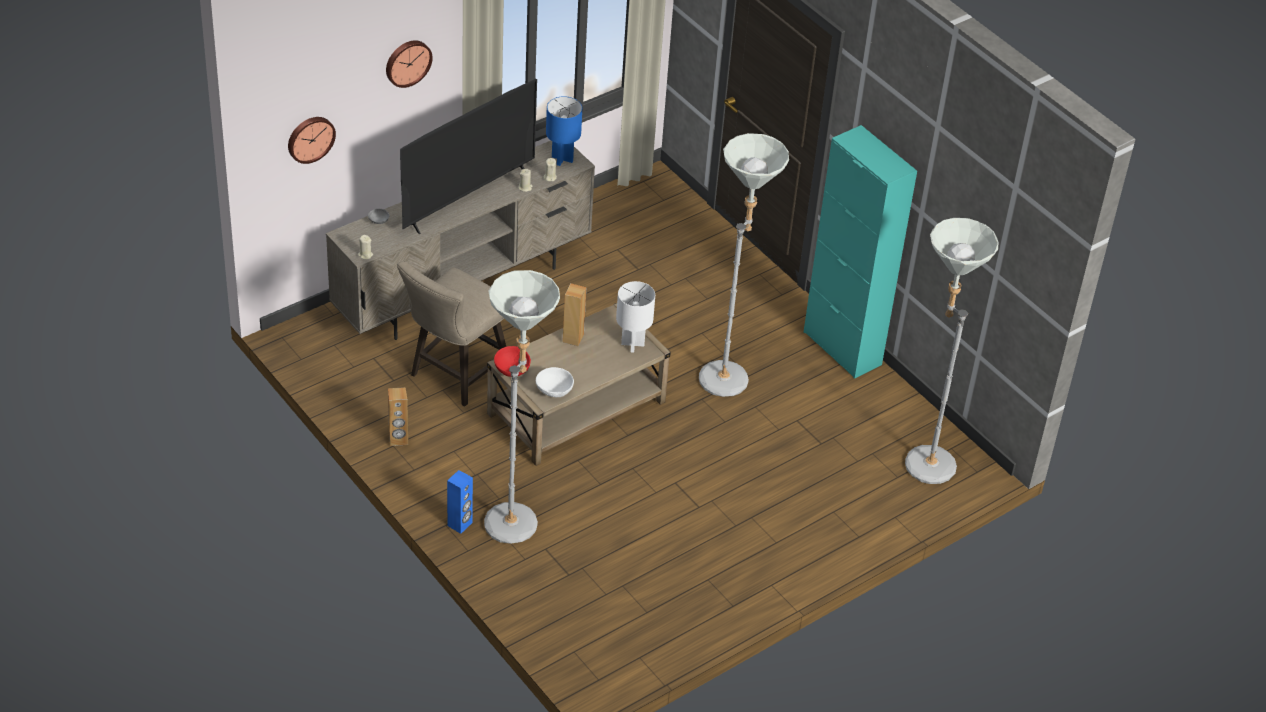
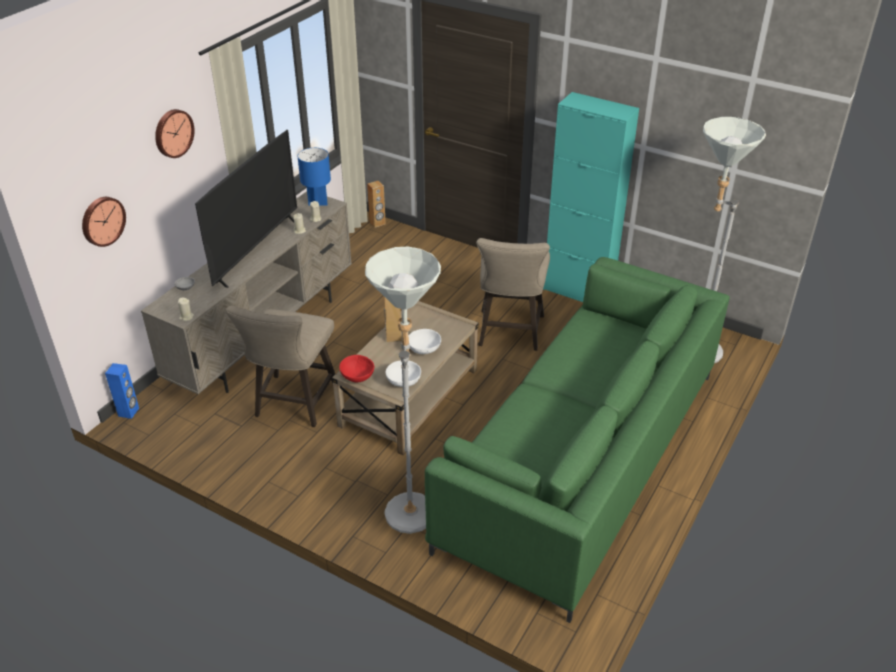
camera: 20 degrees left, 5 degrees down
(398, 439) = (270, 474): brown speaker -> brown speaker (377, 223)
(460, 524) = (365, 530): blue speaker -> blue speaker (129, 412)
(595, 364) = (424, 350): none -> white bowl
(632, 344) = (444, 326): white table lamp -> none
(713, 531) = (581, 457): none -> green sofa
(728, 373) = (509, 334): grey floor lamp -> beige stool

